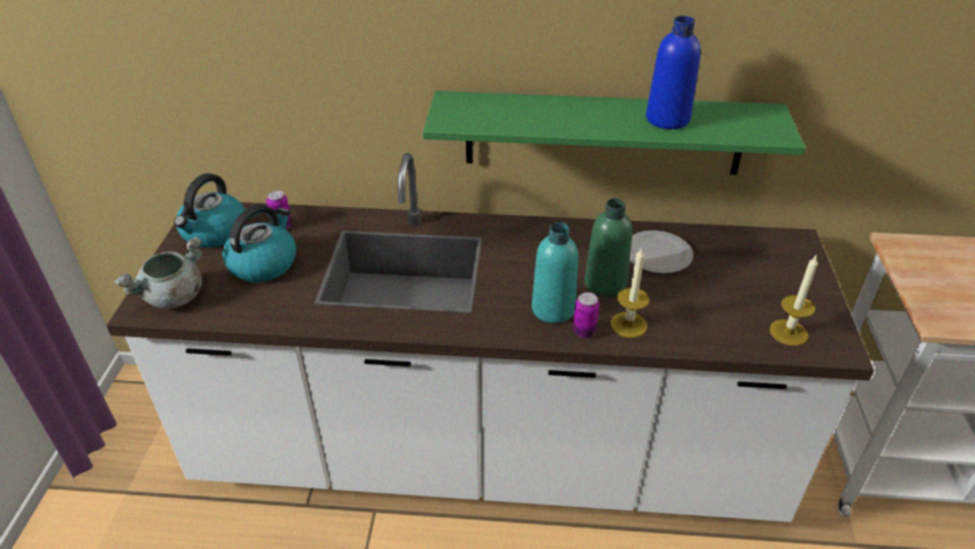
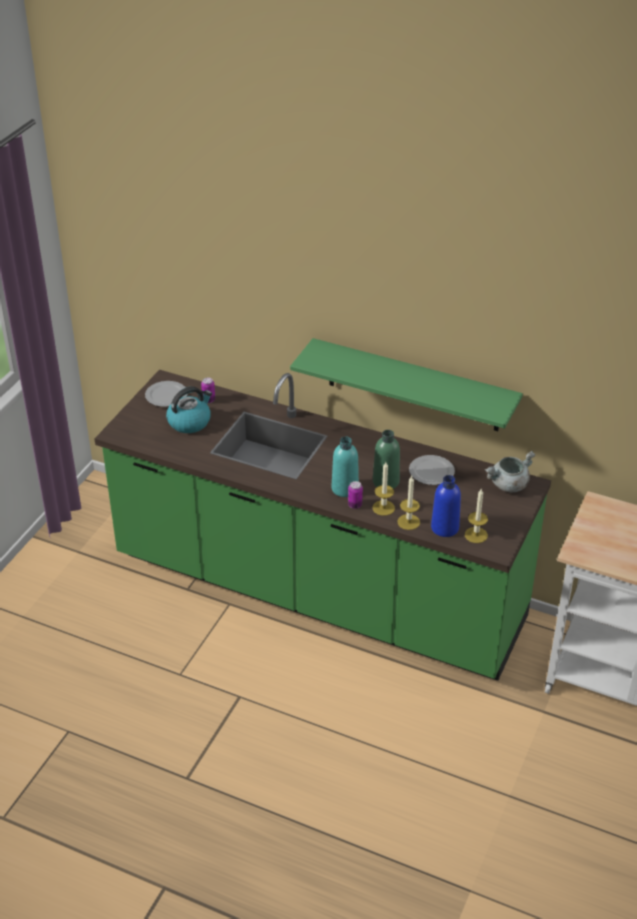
camera: 20 degrees right, 0 degrees up
(173, 298) = (133, 431): grey cooking pot -> grey cooking pot (508, 485)
(214, 233) = (167, 395): kettle -> plate
(487, 455) = (318, 592): white counter -> green counter
(667, 119) = (438, 388): blue bottle -> blue bottle (444, 528)
(680, 337) = (408, 522): none -> candle

